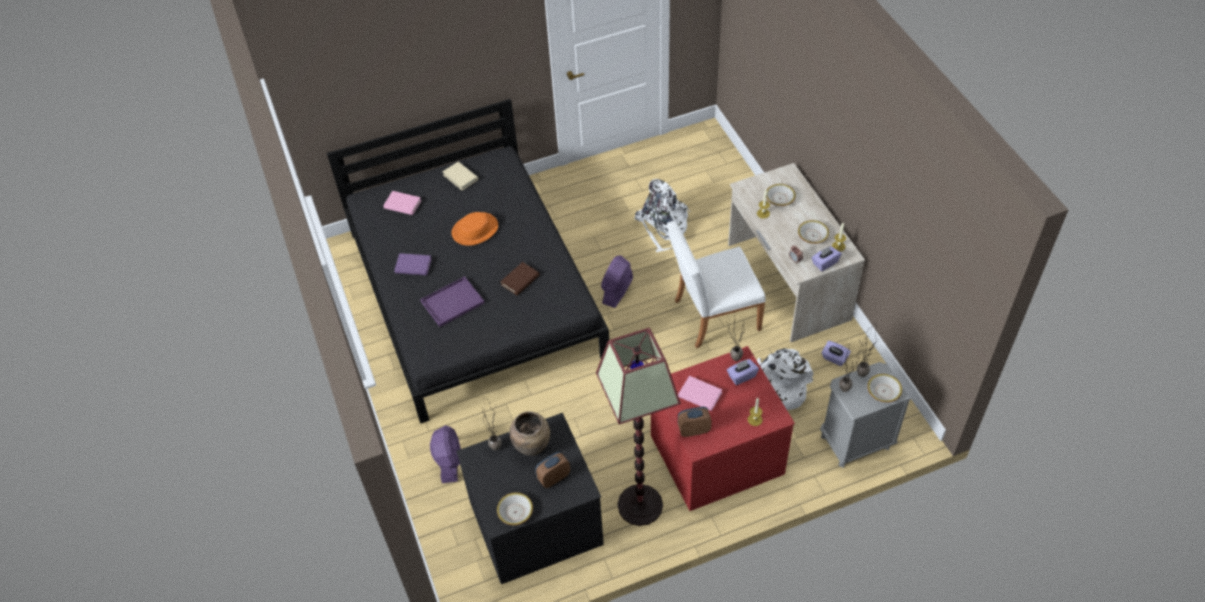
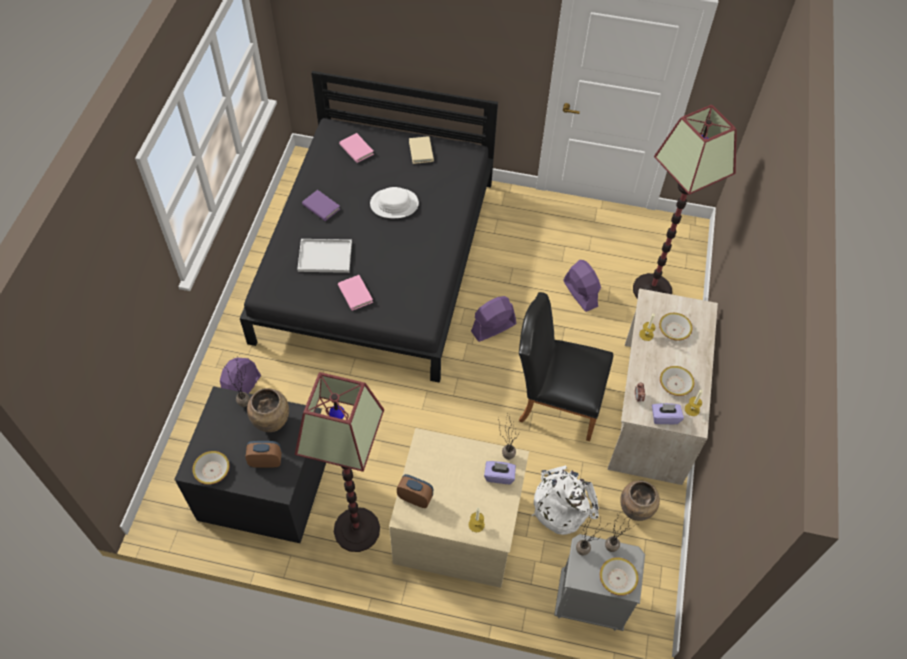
camera: 30 degrees right, 5 degrees up
(452, 303) = (324, 257): purple tray -> white tray
(475, 230) = (394, 204): orange hat -> white hat
(520, 280) = (394, 270): brown book -> none
(663, 226) = (580, 293): white backpack -> purple fan
(700, 395) = (447, 469): pink book -> pink book (355, 294)
(711, 316) = (555, 400): white chair -> black chair
(716, 193) = (652, 290): none -> floor lamp
(716, 452) = (457, 526): red dresser -> beige dresser
(834, 358) = (635, 510): purple tissue box -> brown vase

